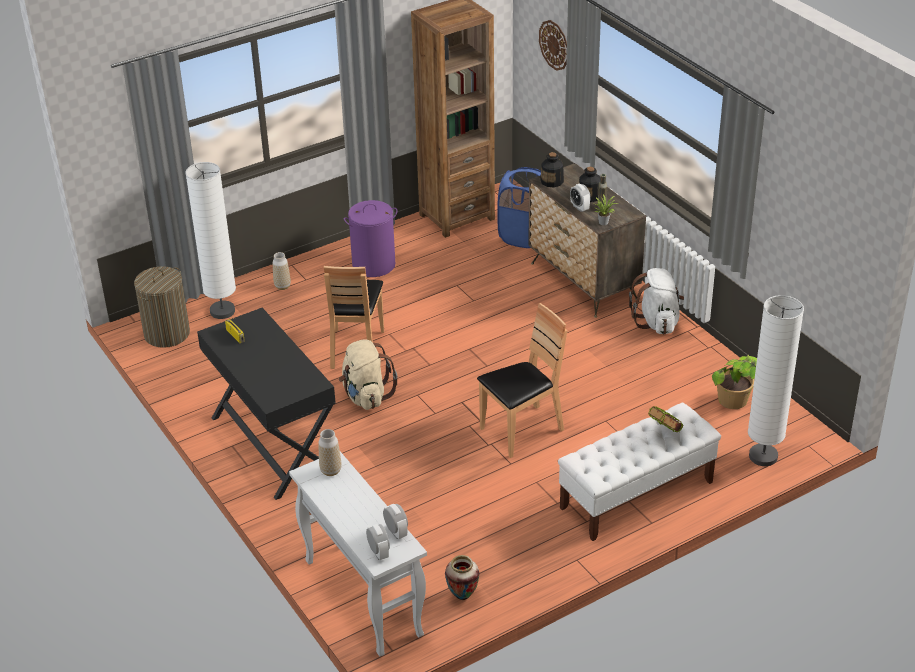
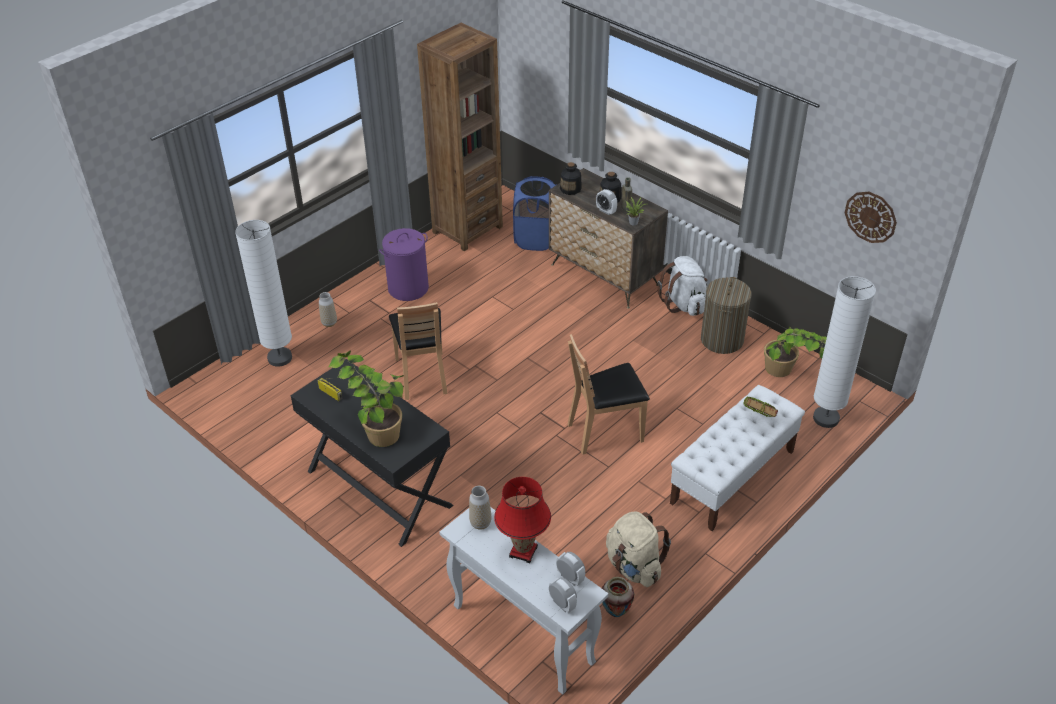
camera: 15 degrees left, 5 degrees up
(167, 334) = (233, 390): laundry basket -> laundry basket (722, 340)
(265, 370) = (375, 425): none -> potted plant
(361, 502) = (523, 551): none -> red table lamp
(366, 396) = (449, 422): beige backpack -> beige backpack (634, 567)
(521, 430) = (606, 431): brown chair -> brown chair turned 150 degrees counterclockwise
(554, 45) = (549, 60): wall clock -> wall clock (870, 216)

